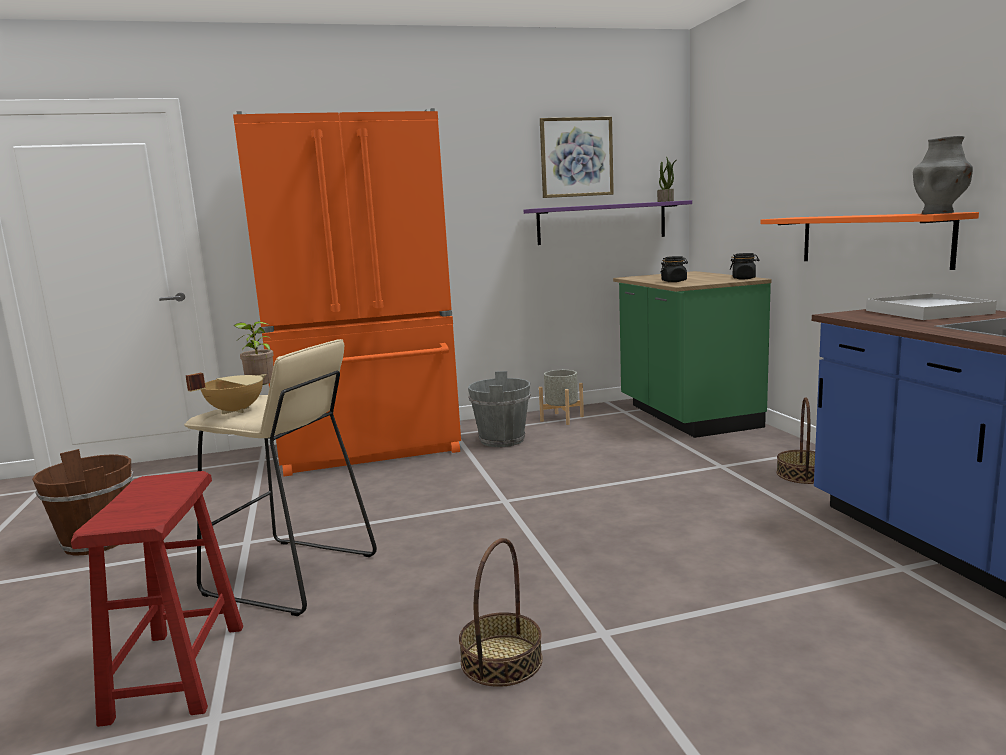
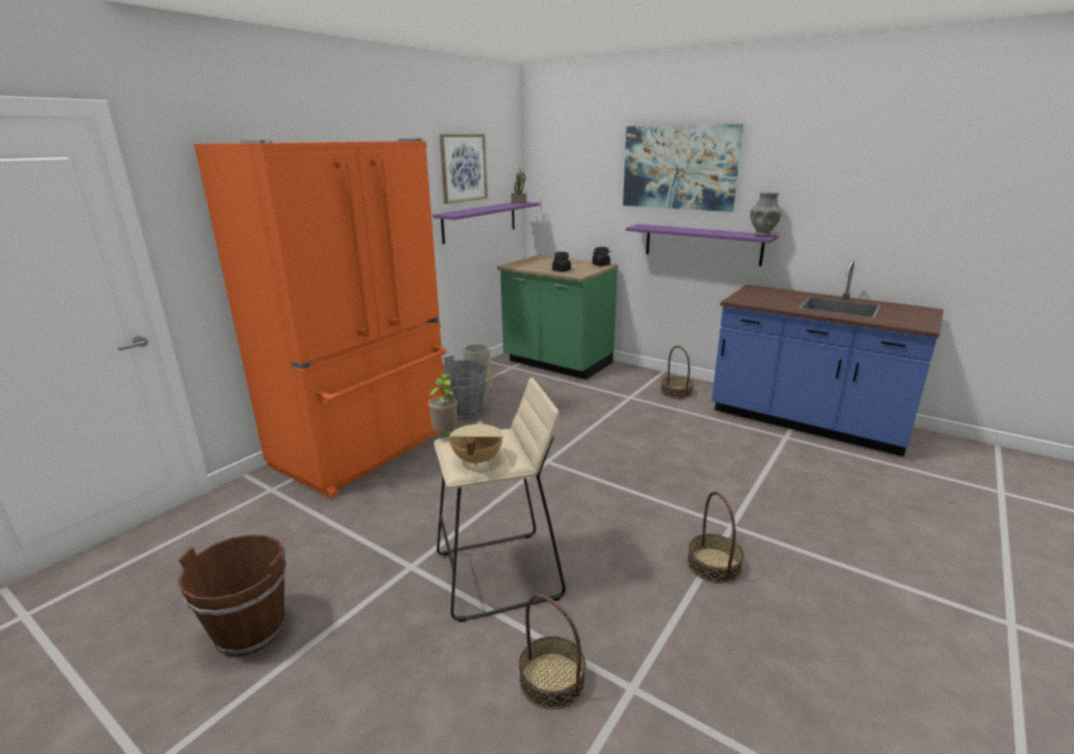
camera: 40 degrees left, 10 degrees up
(177, 672) = (552, 679): red stool -> basket
(841, 124) = (679, 167): none -> picture
(871, 240) = (702, 244): orange shelf -> purple shelf
(927, 312) = (768, 294): white tray -> none

